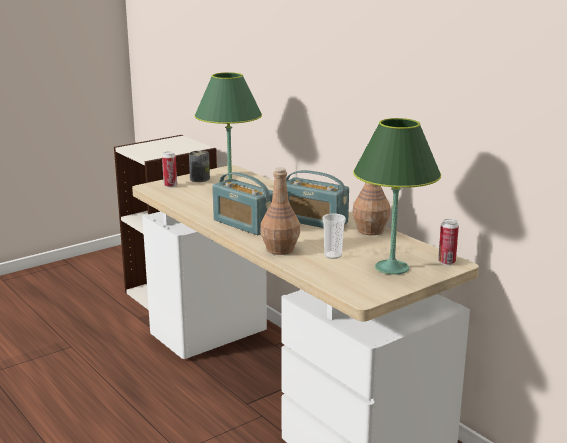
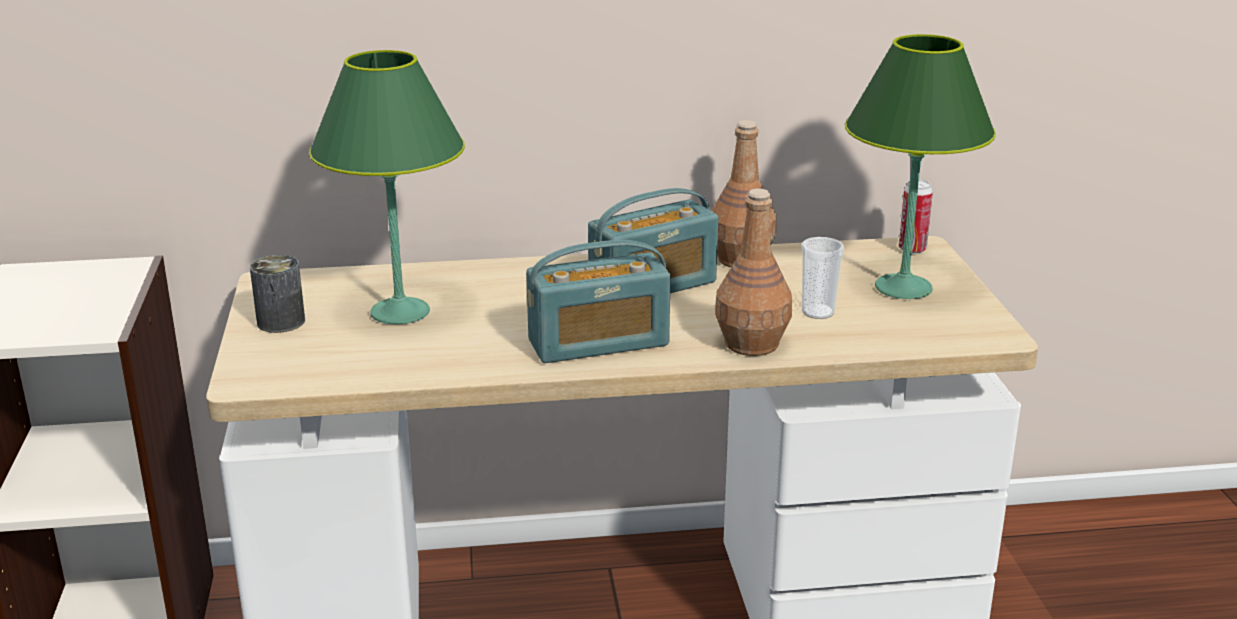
camera: 60 degrees left, 5 degrees up
(170, 185) = (276, 359): can -> none

